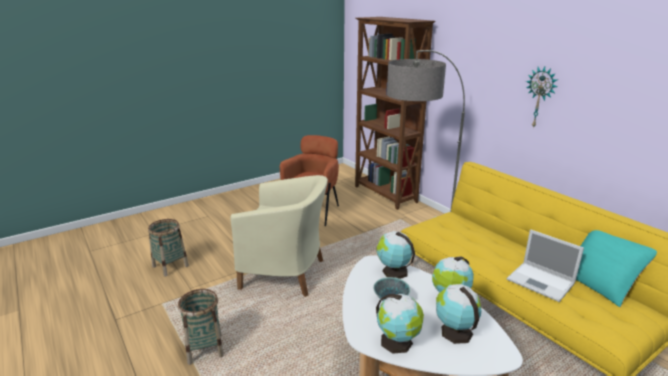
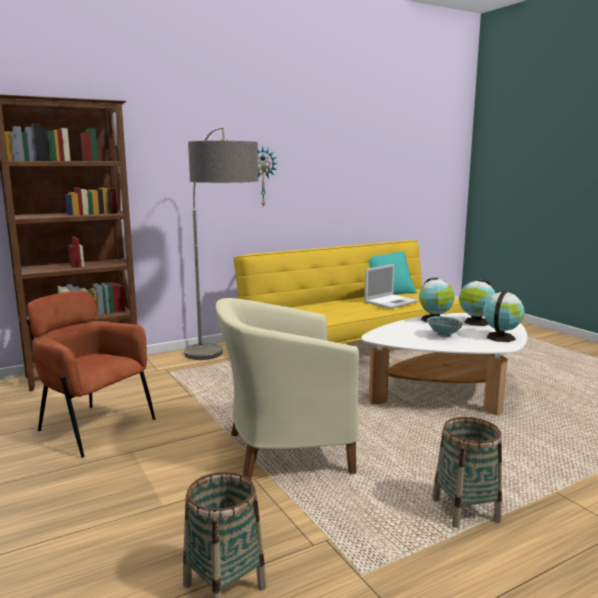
camera: 85 degrees left, 10 degrees down
(285, 273) = (284, 451): beige armchair -> beige armchair turned 120 degrees counterclockwise
(393, 271) = (392, 332): globe -> none

